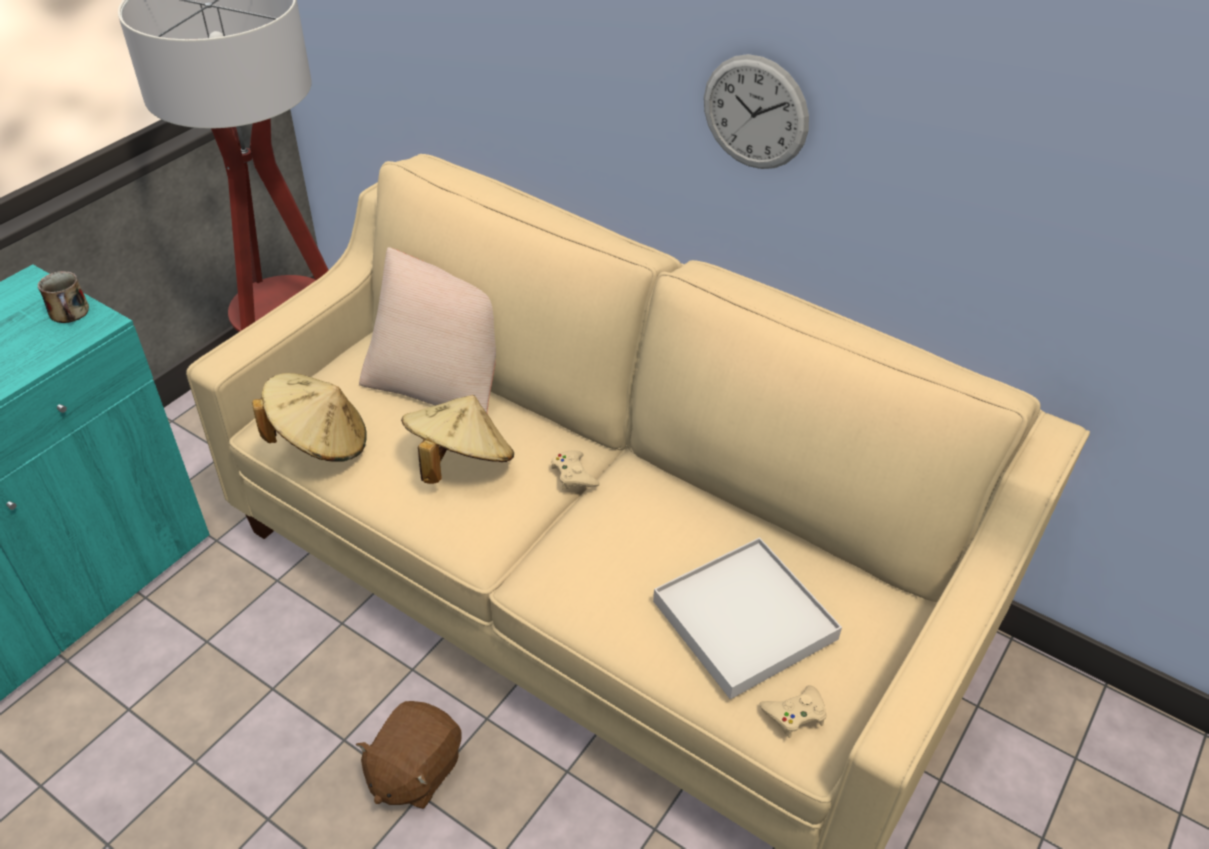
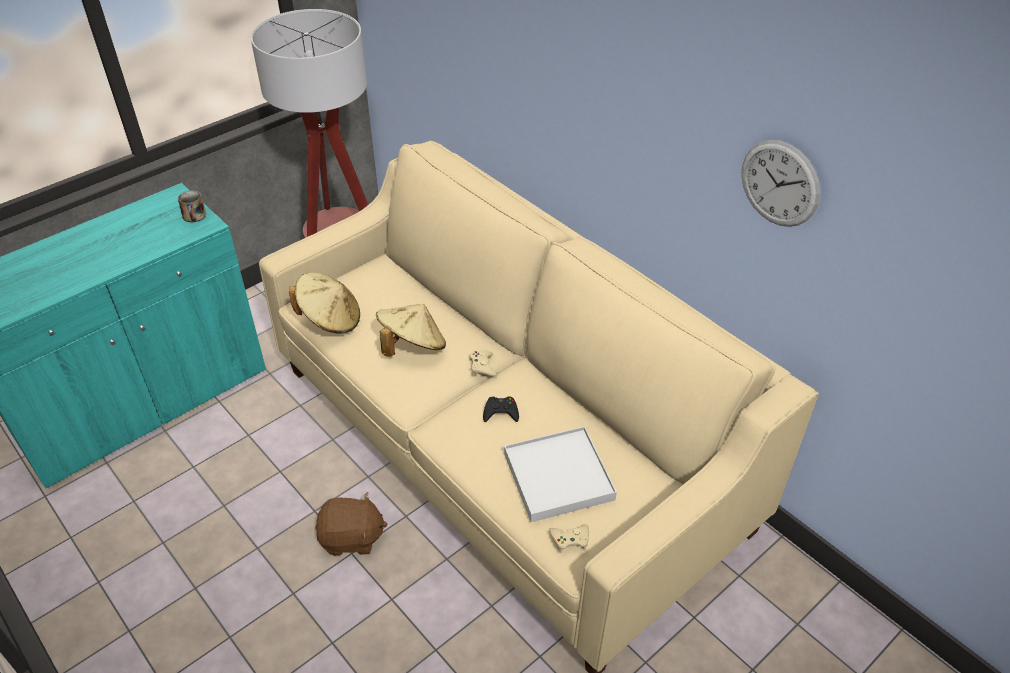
camera: 15 degrees right, 0 degrees up
(414, 771) = (352, 538): brown plush toy -> brown plush toy turned 135 degrees counterclockwise
(441, 379) = (418, 291): beige pillow -> none
(626, 539) = (501, 412): none -> black game controller
(755, 113) = (627, 145): wall clock -> wall clock (779, 183)

